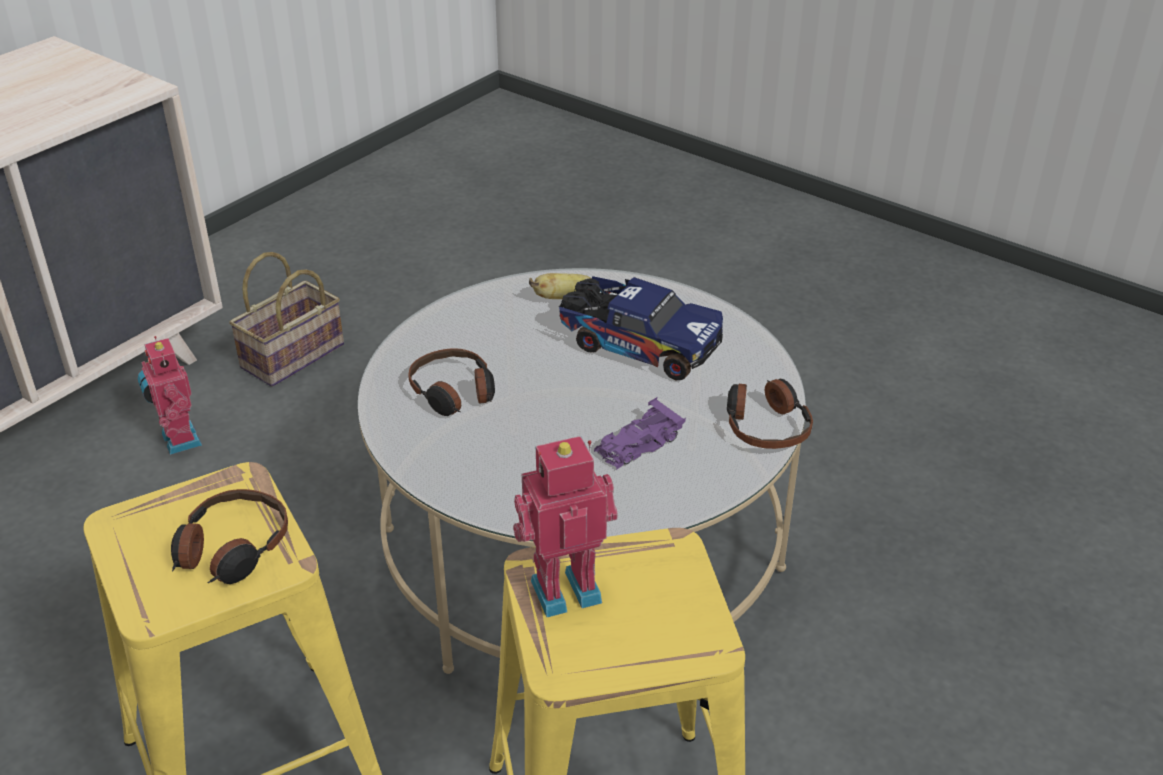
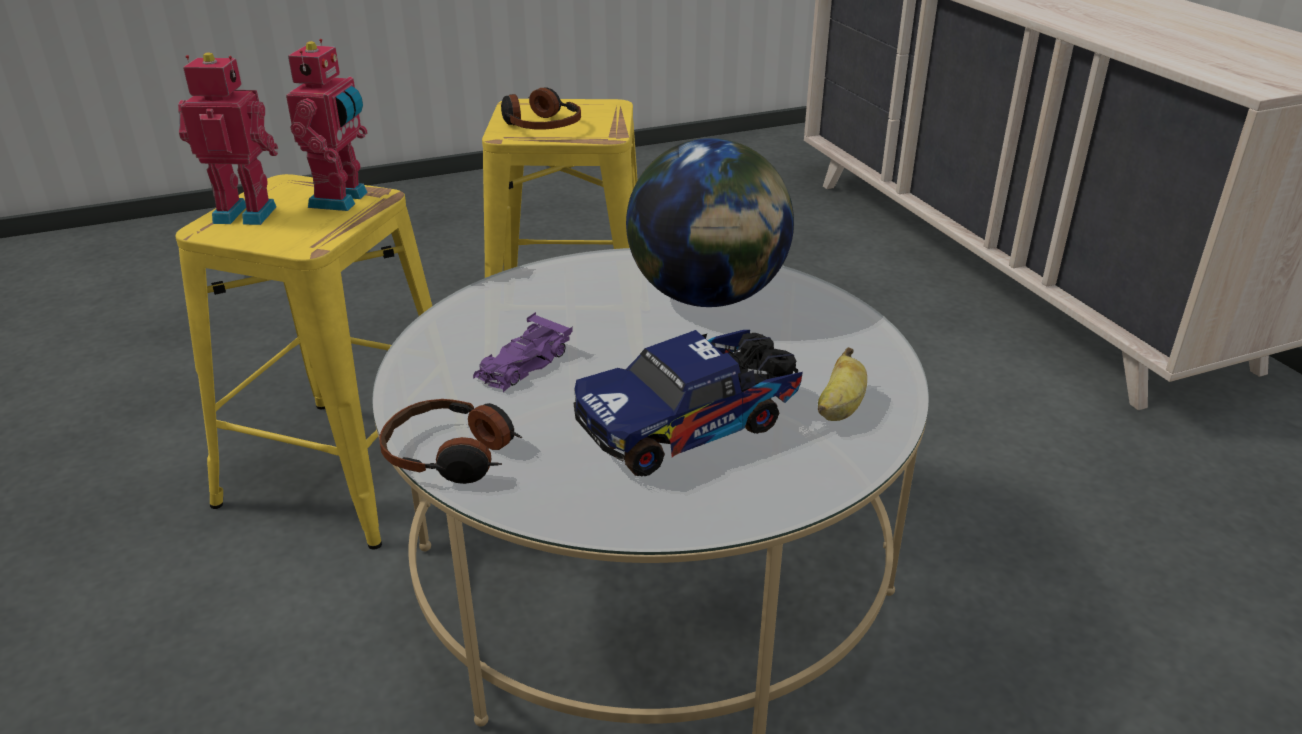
camera: 120 degrees right, 5 degrees down
(178, 440) = (990, 378): toy robot -> toy robot (246, 213)
(292, 358) = (1124, 470): basket -> none
(454, 393) = (708, 297): headphones -> globe
(637, 444) = (522, 365): purple toy car -> purple toy car turned 135 degrees counterclockwise

